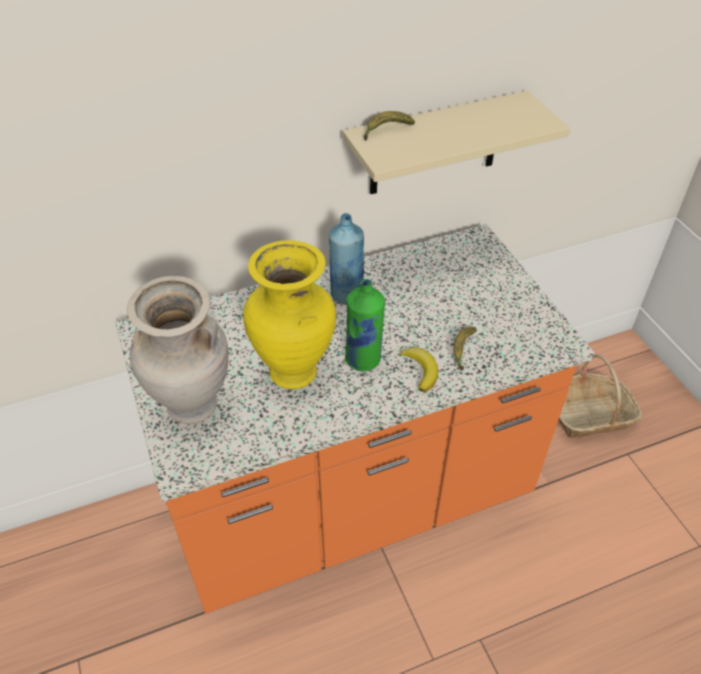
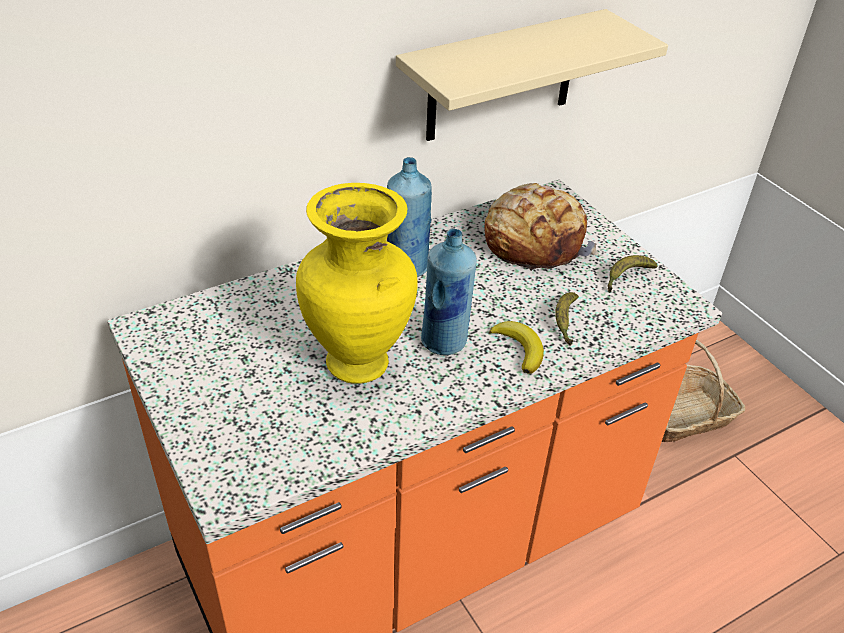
camera: 10 degrees left, 5 degrees down
(192, 408) = (231, 418): beige vase -> none
(363, 360) = (444, 342): green bottle -> blue bottle
(386, 131) = (450, 54): banana -> banana (626, 277)
(453, 278) = (534, 241): none -> bread

